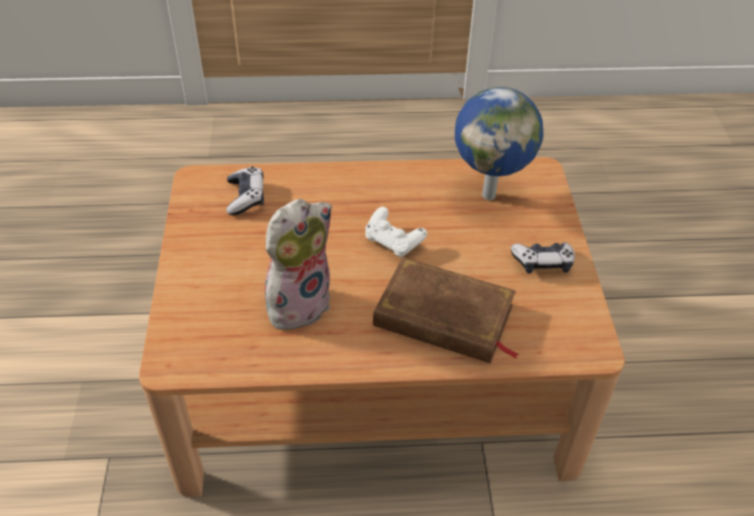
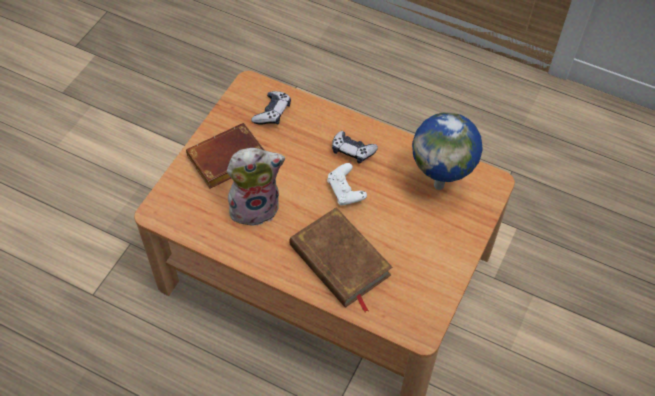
camera: 30 degrees right, 10 degrees up
(225, 269) = (226, 162): none -> brown book
(542, 263) = (436, 254): game controller -> game controller (352, 151)

